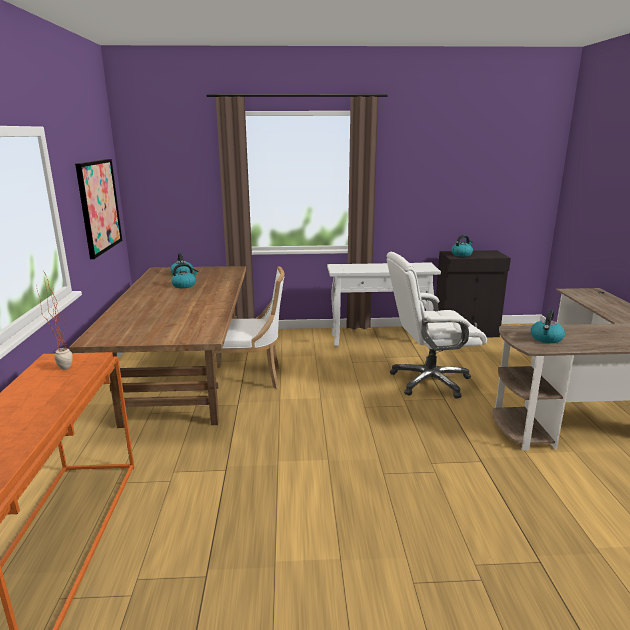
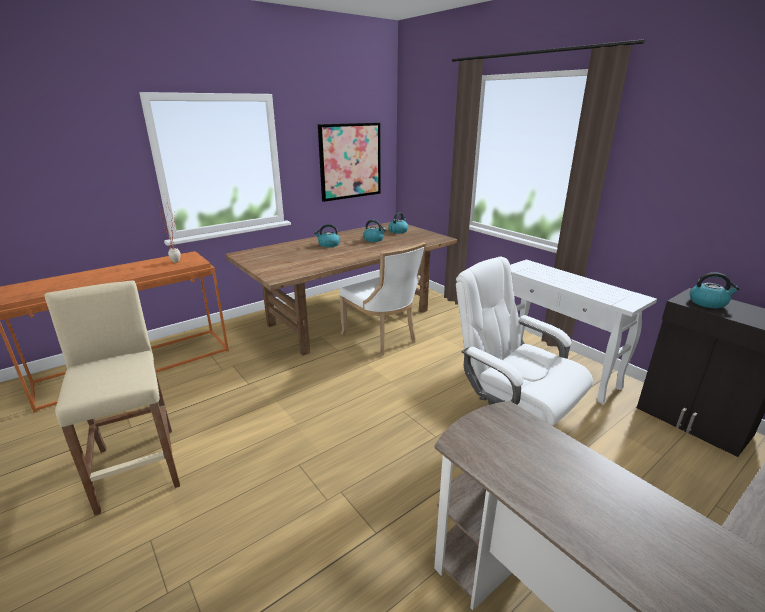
camera: 55 degrees right, 5 degrees up
(293, 578) = (138, 466): none -> beige stool
(546, 339) = (513, 450): kettle -> kettle (328, 245)

